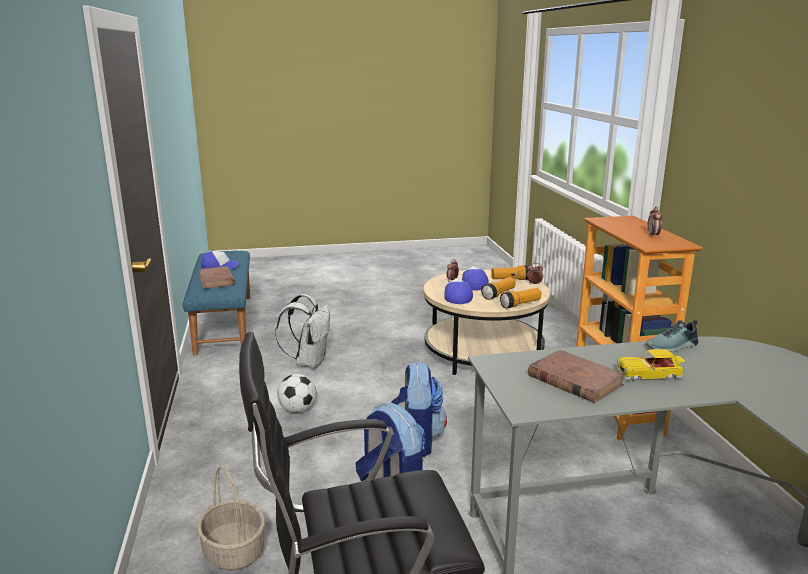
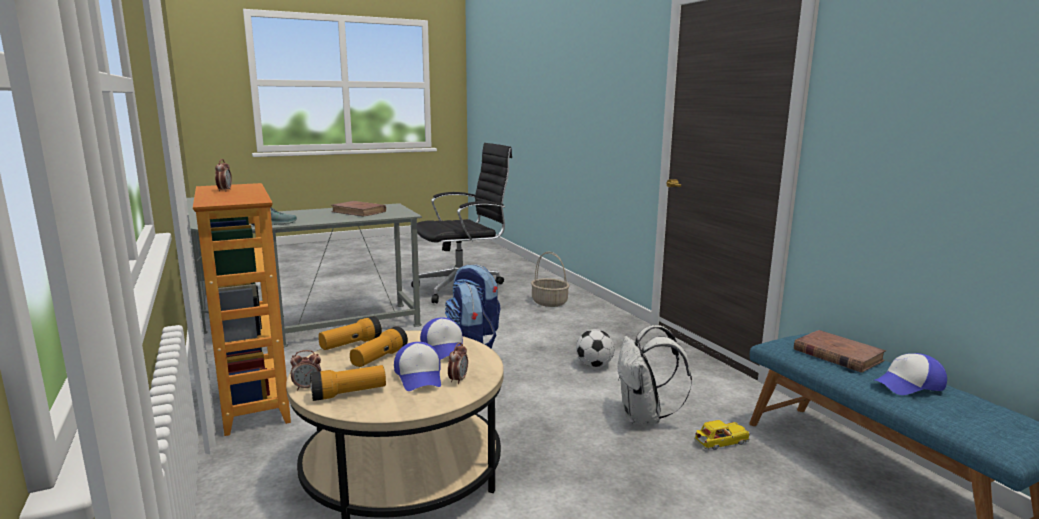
camera: 165 degrees right, 5 degrees down
(650, 375) = (310, 215): toy car -> toy car (720, 442)

